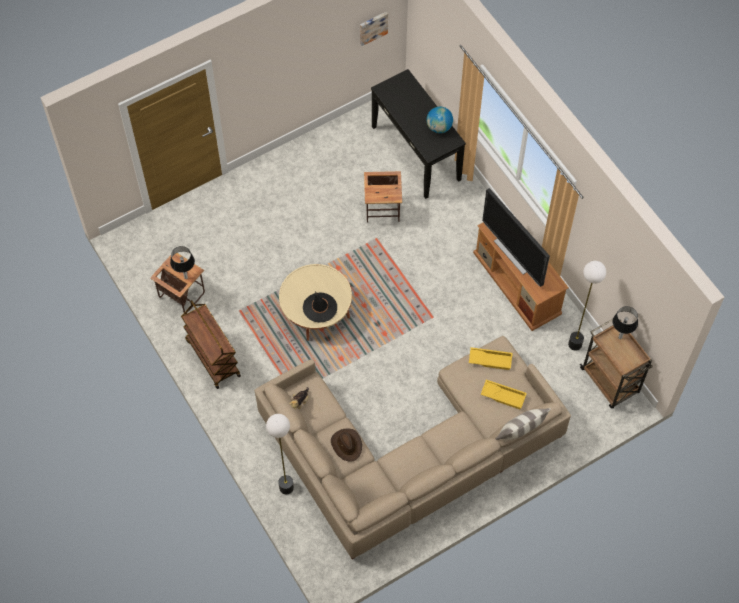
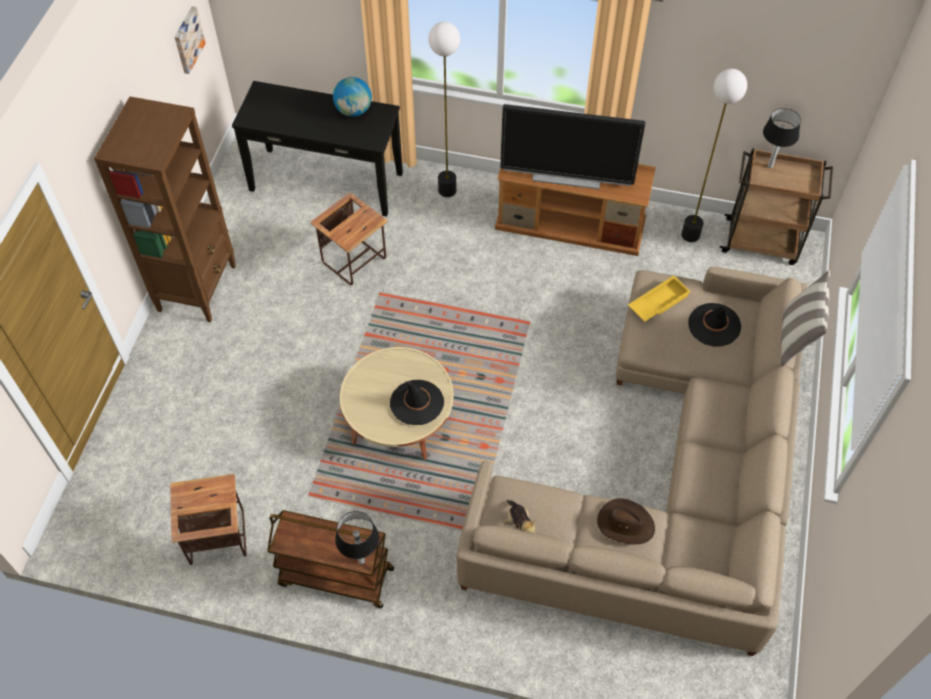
camera: 45 degrees left, 5 degrees down
(186, 277) = (221, 501): table lamp -> table lamp (362, 560)
(286, 487) = (590, 646): floor lamp -> floor lamp (447, 190)
(293, 161) = (198, 287): none -> brown bookcase
(503, 395) = (714, 325): yellow tray -> black hat

